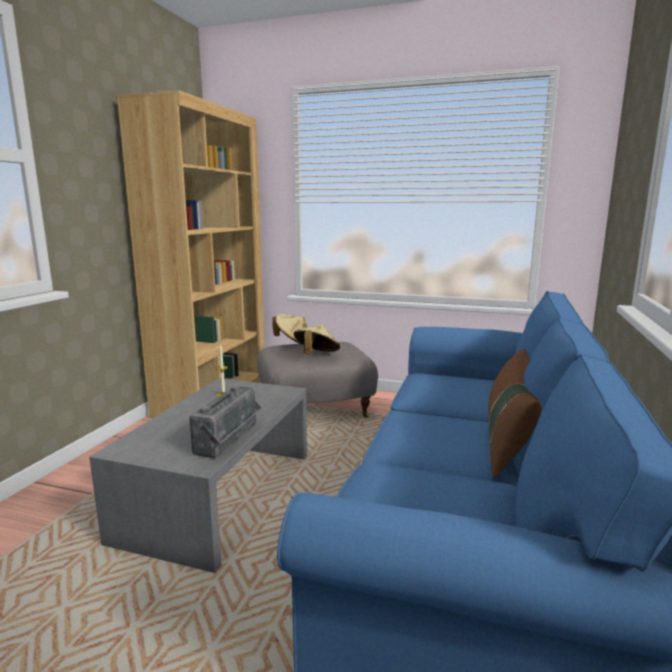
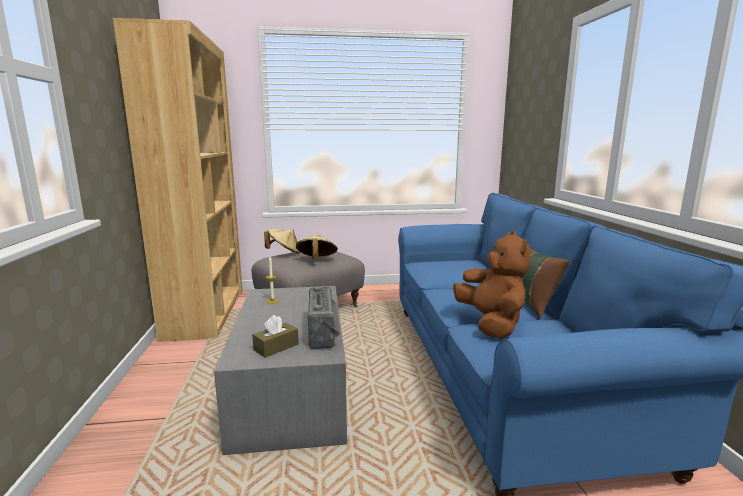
camera: 25 degrees left, 0 degrees up
(166, 445) = (276, 347): none -> brown tissue box
(405, 471) = (491, 324): none -> brown plush toy

